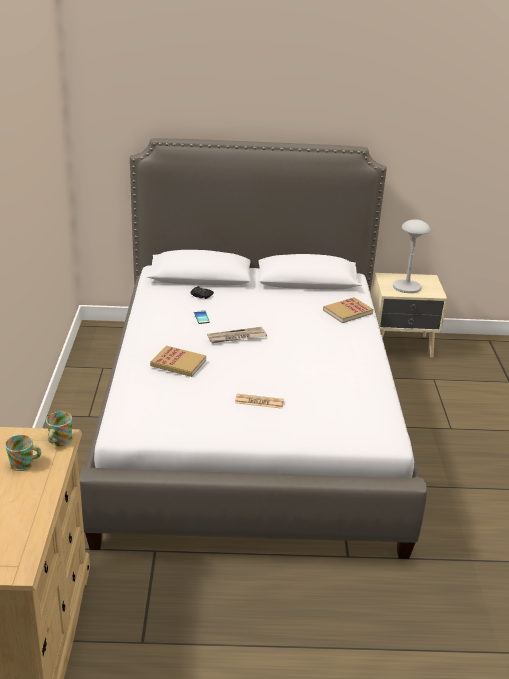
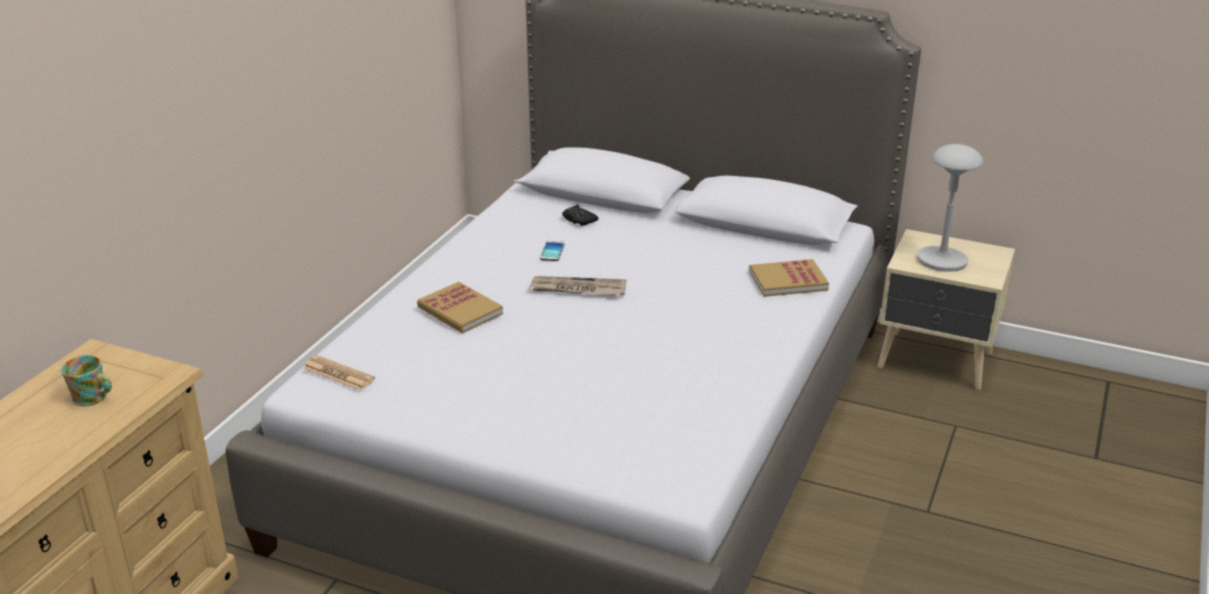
camera: 25 degrees right, 0 degrees up
(59, 441) = (160, 378): mug -> none
(259, 402) = (531, 389): newspaper -> newspaper (338, 374)

